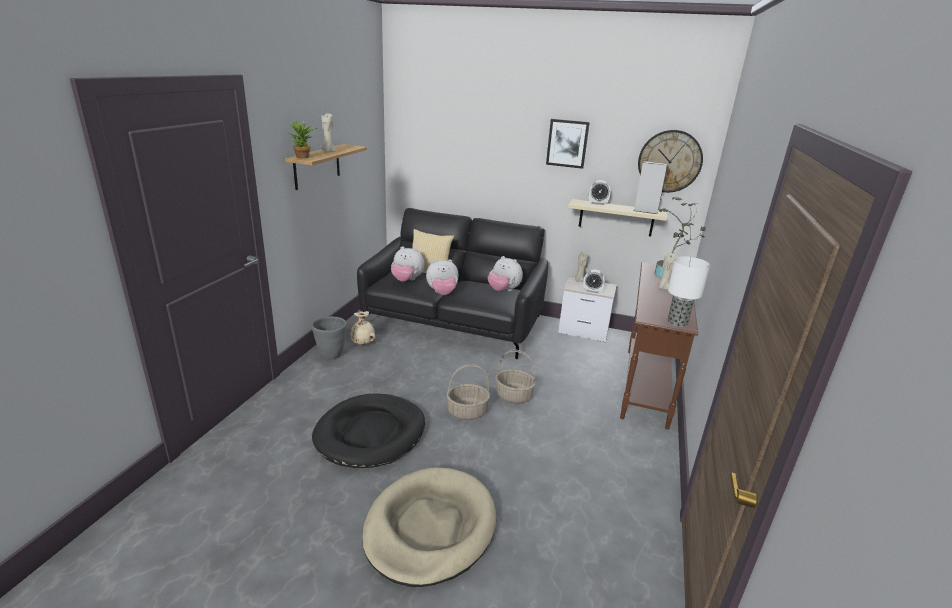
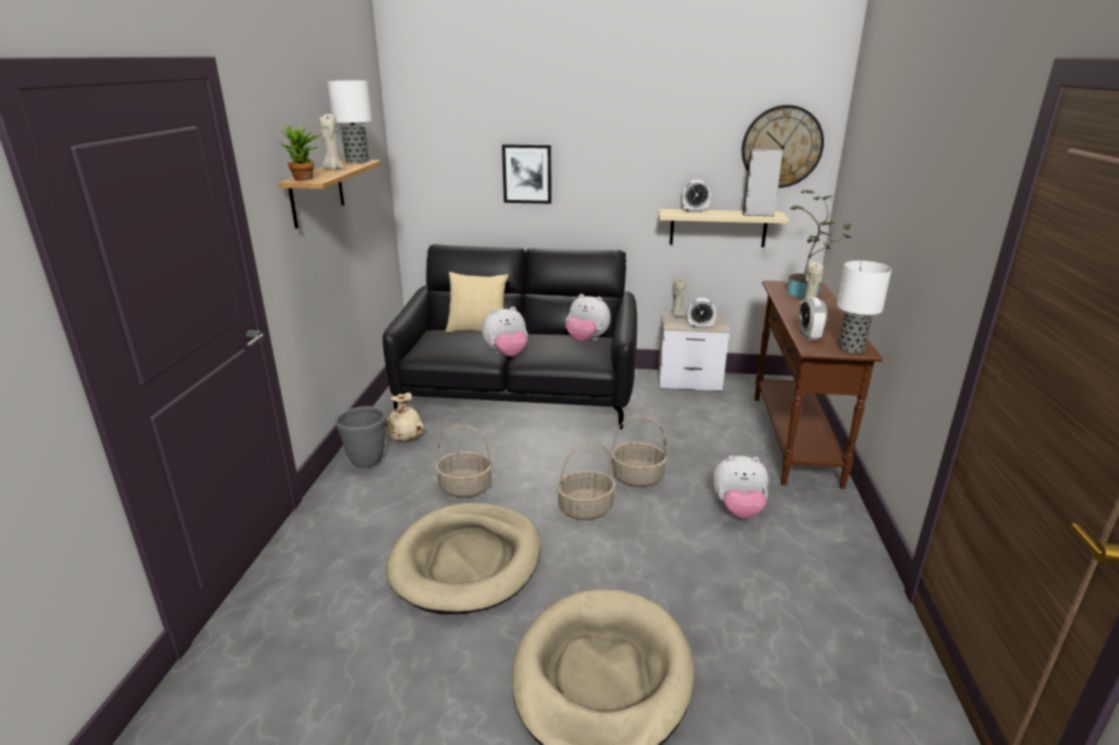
camera: 10 degrees left, 0 degrees up
(350, 146) = (357, 161): none -> table lamp
(371, 433) = (467, 561): black dog bed -> beige dog bed
(390, 383) = (466, 487): none -> basket
(407, 280) = (452, 343): plush toy -> plush toy (738, 510)
(567, 143) = (647, 135): picture -> picture (527, 173)
(650, 309) = (809, 335): none -> alarm clock

